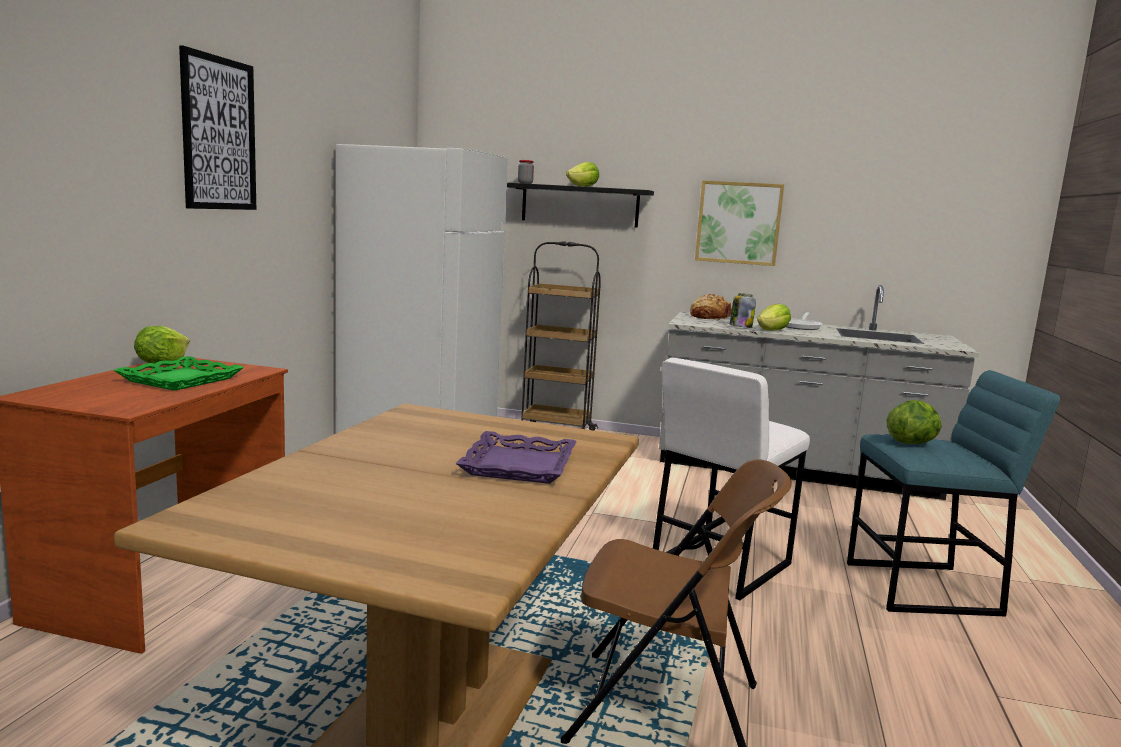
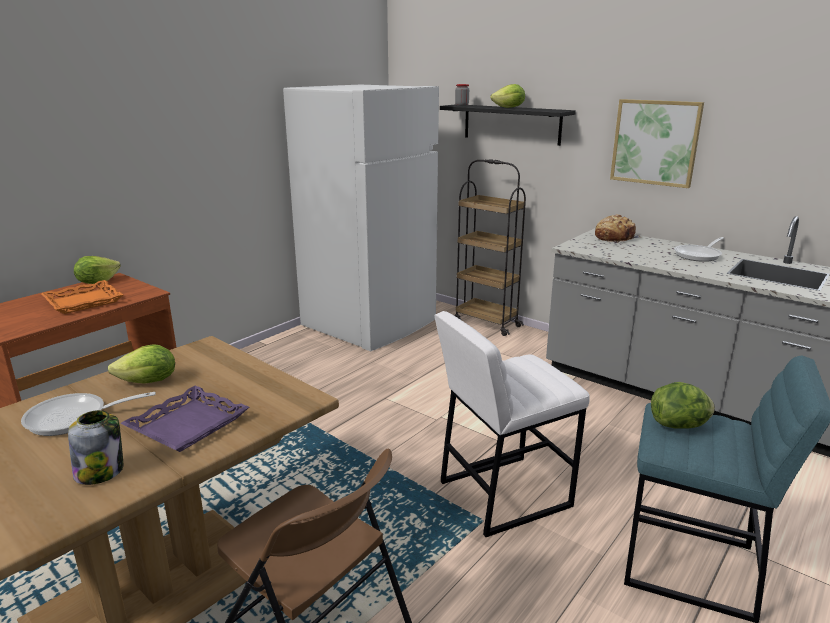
camera: 25 degrees right, 10 degrees up
(180, 380) = (84, 301): green tray -> orange tray
(219, 134) = (152, 101): picture -> none
(368, 473) = (74, 418): none -> frying pan
(740, 327) = (624, 254): jar -> jar (100, 471)
(773, 331) = (652, 262): lettuce -> lettuce (149, 382)

